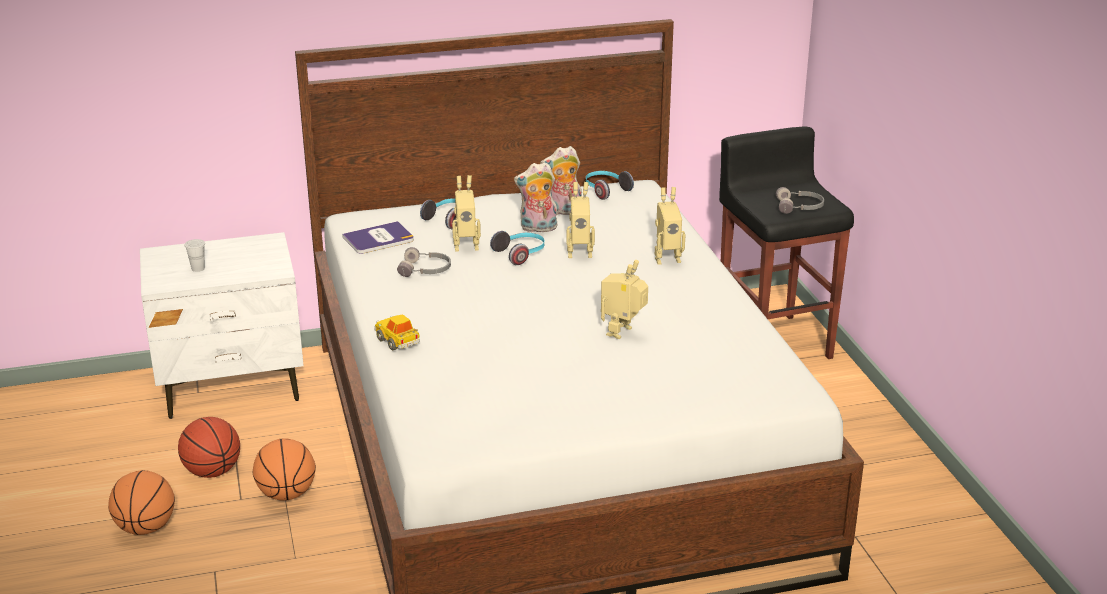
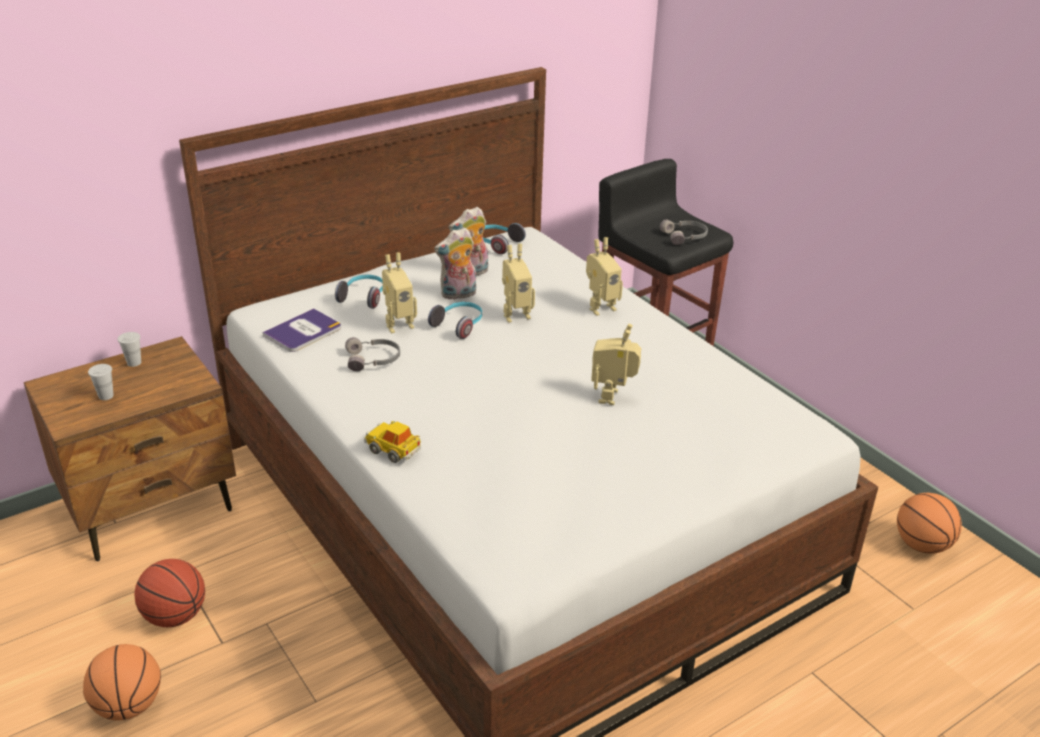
camera: 20 degrees left, 5 degrees up
(232, 386) = (151, 508): white nightstand -> brown nightstand
(233, 247) = (134, 363): none -> white cup
(287, 494) = (270, 625): basketball -> basketball (922, 545)

